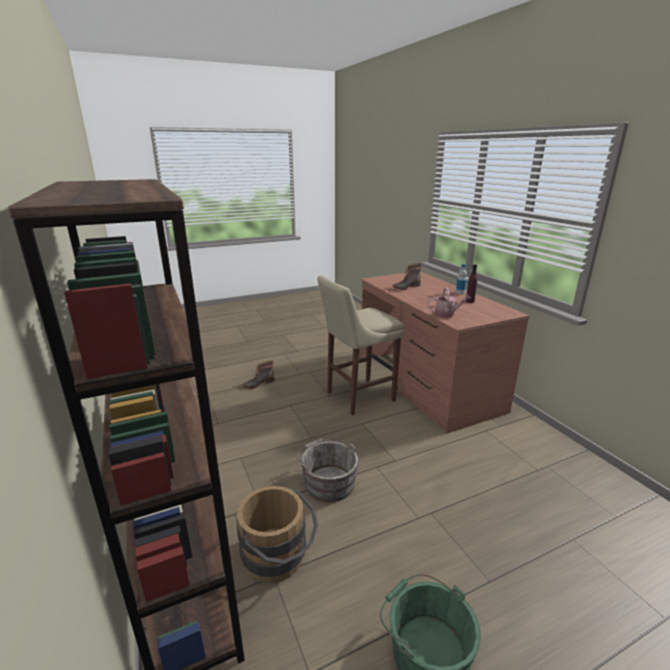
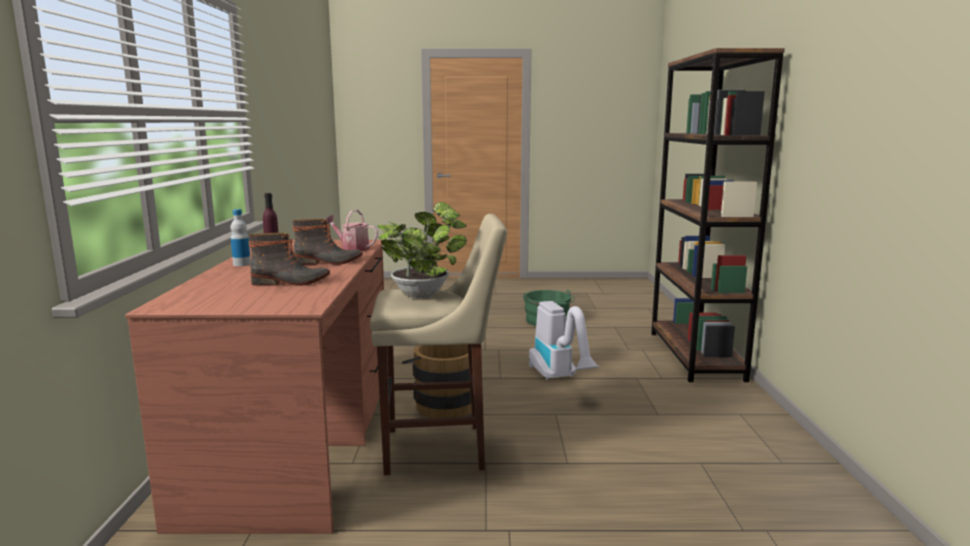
camera: 155 degrees left, 10 degrees down
(258, 383) = (619, 528): boot -> boot (329, 262)
(279, 559) = (623, 354): brown bucket -> brown bucket (442, 404)
(327, 482) = (560, 378): grey bucket -> vacuum cleaner
(369, 318) = (424, 294): none -> potted plant

